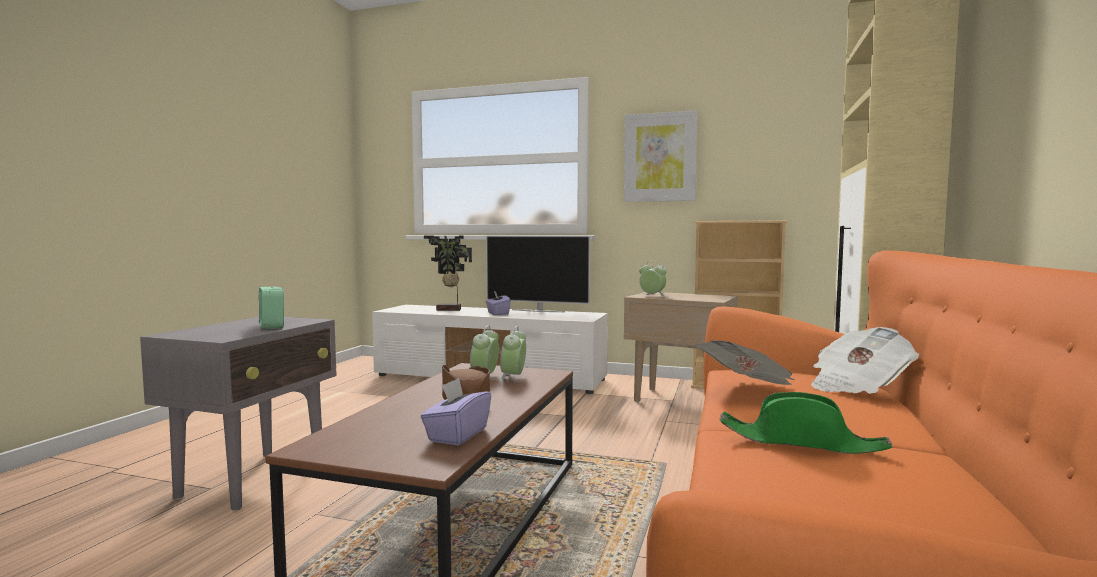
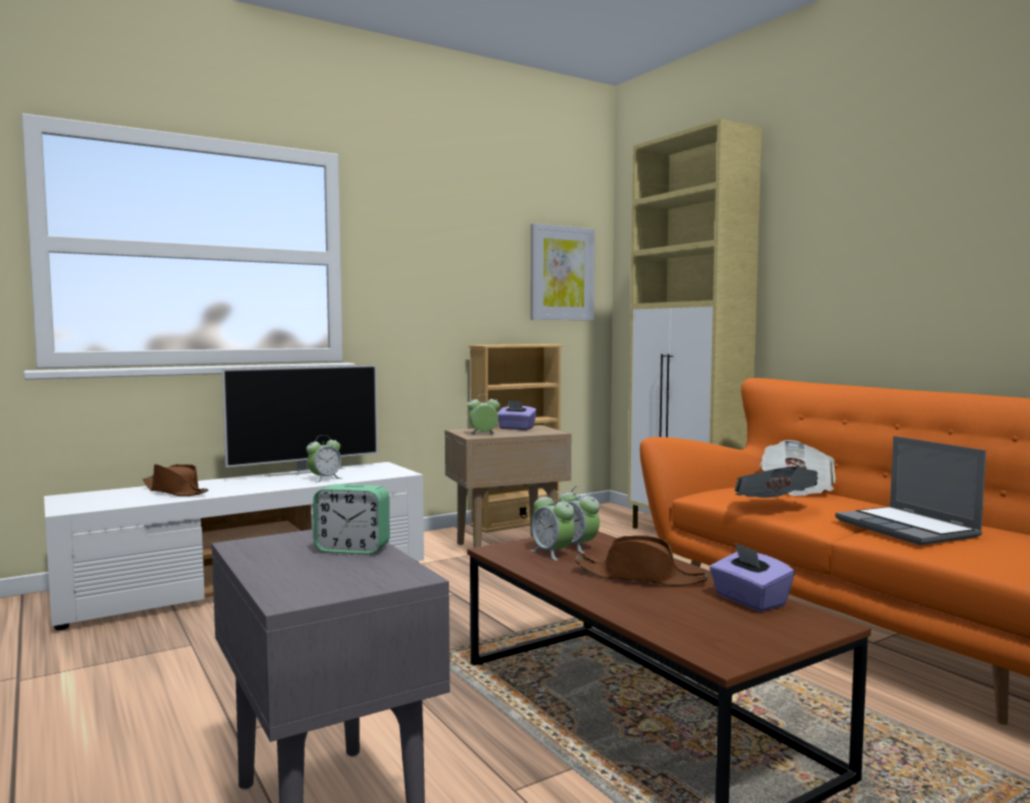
camera: 50 degrees left, 0 degrees up
(449, 310) = (175, 491): potted plant -> brown hat
(497, 313) = (271, 484): purple tissue box -> purple tissue box (516, 428)
(531, 315) = (324, 479): none -> alarm clock
(660, 157) = (426, 268): picture -> picture (561, 273)
(801, 442) = (908, 528): green hat -> laptop

